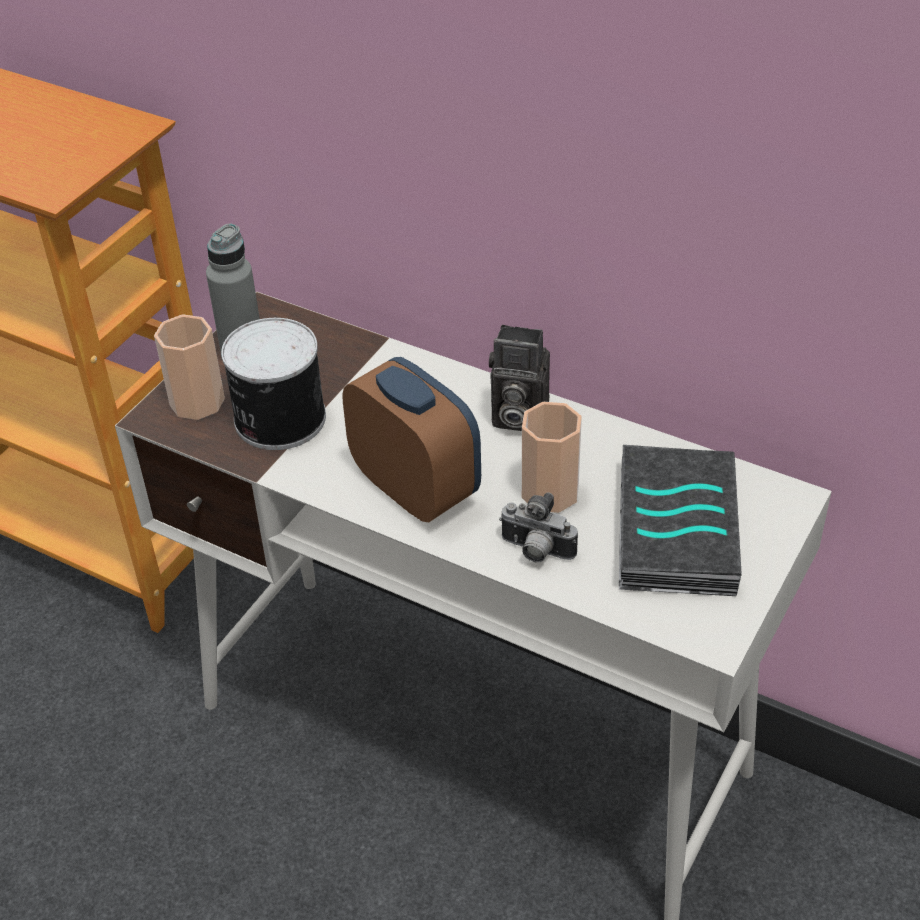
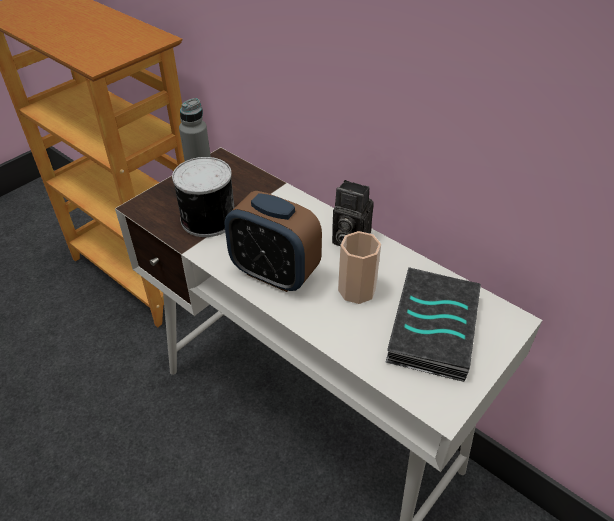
camera: 10 degrees right, 0 degrees up
(197, 402) = (165, 202): cup -> none
(416, 488) = (274, 273): alarm clock -> alarm clock turned 150 degrees clockwise
(535, 552) = (337, 327): camera -> none

